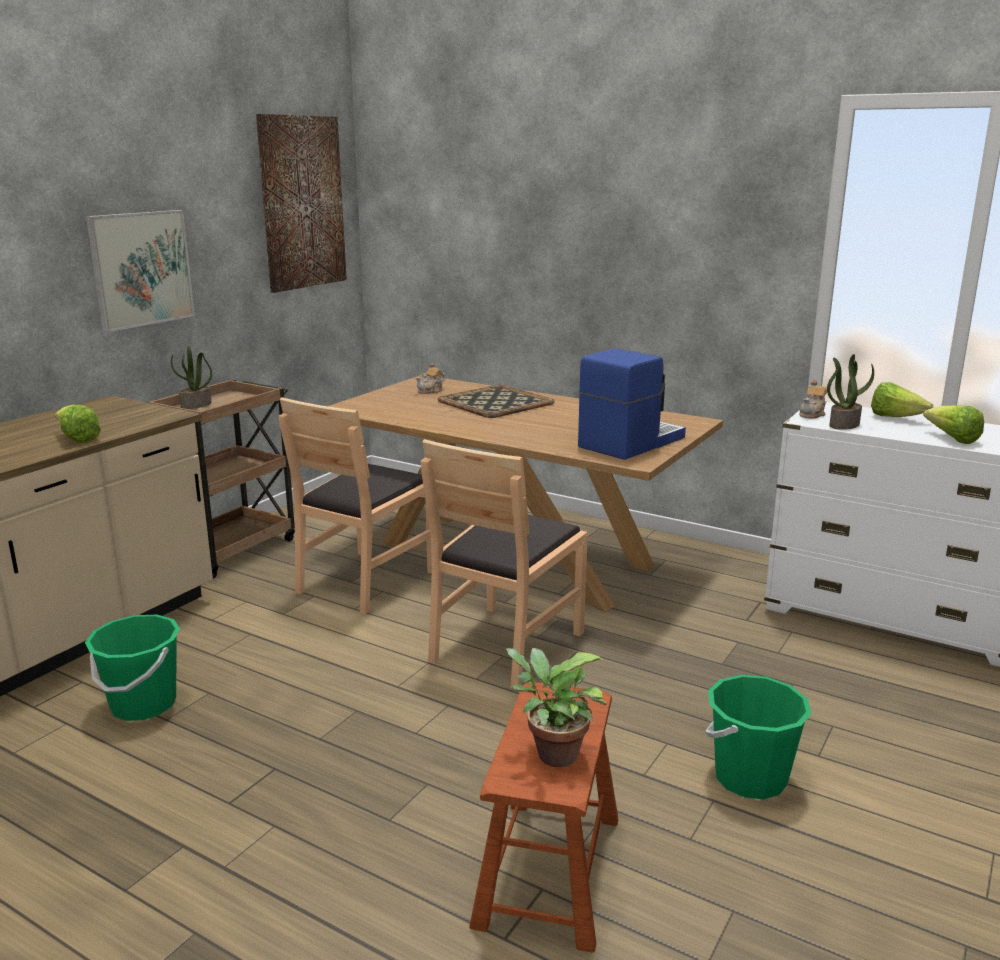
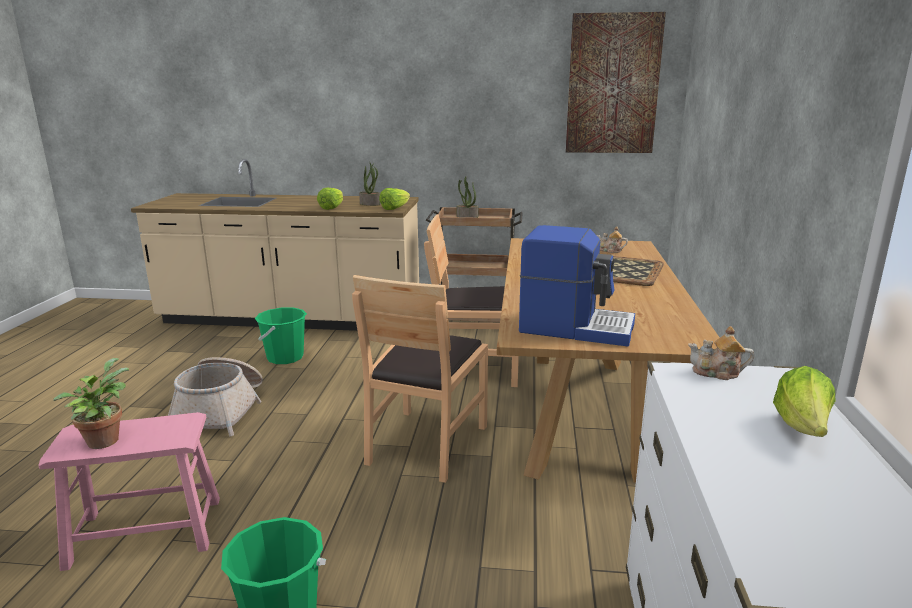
camera: 65 degrees right, 0 degrees up
(141, 269) = (453, 121): picture -> none
(264, 784) = (221, 411): none -> basket
(505, 645) = (426, 443): brown chair -> brown chair turned 75 degrees counterclockwise
(549, 870) = (146, 532): brown stool -> pink stool
(844, 425) = (698, 394): potted plant -> potted plant (370, 204)
(952, 439) = (749, 481): lettuce -> lettuce (395, 208)

